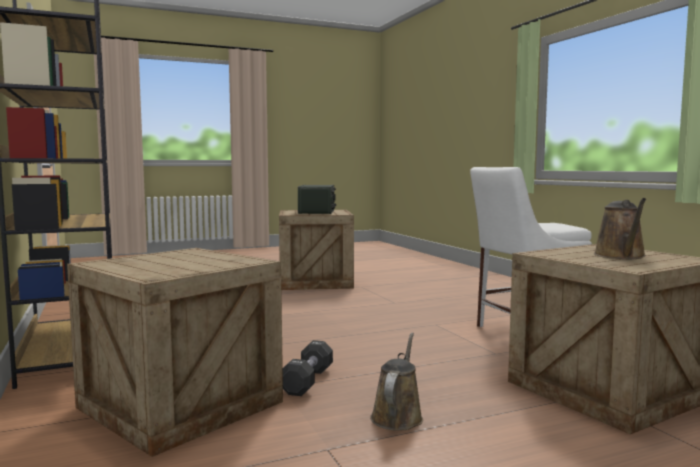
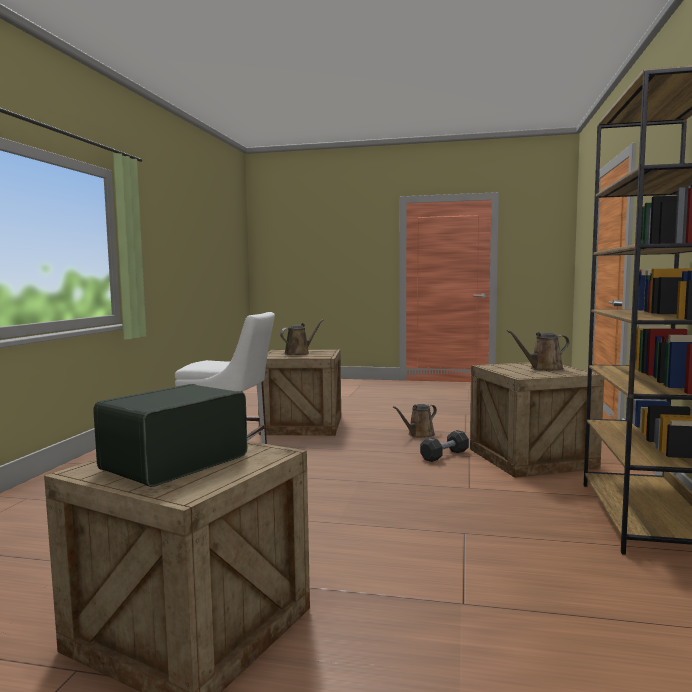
camera: 145 degrees left, 0 degrees up
(159, 264) = (543, 368): none -> brown watering can

